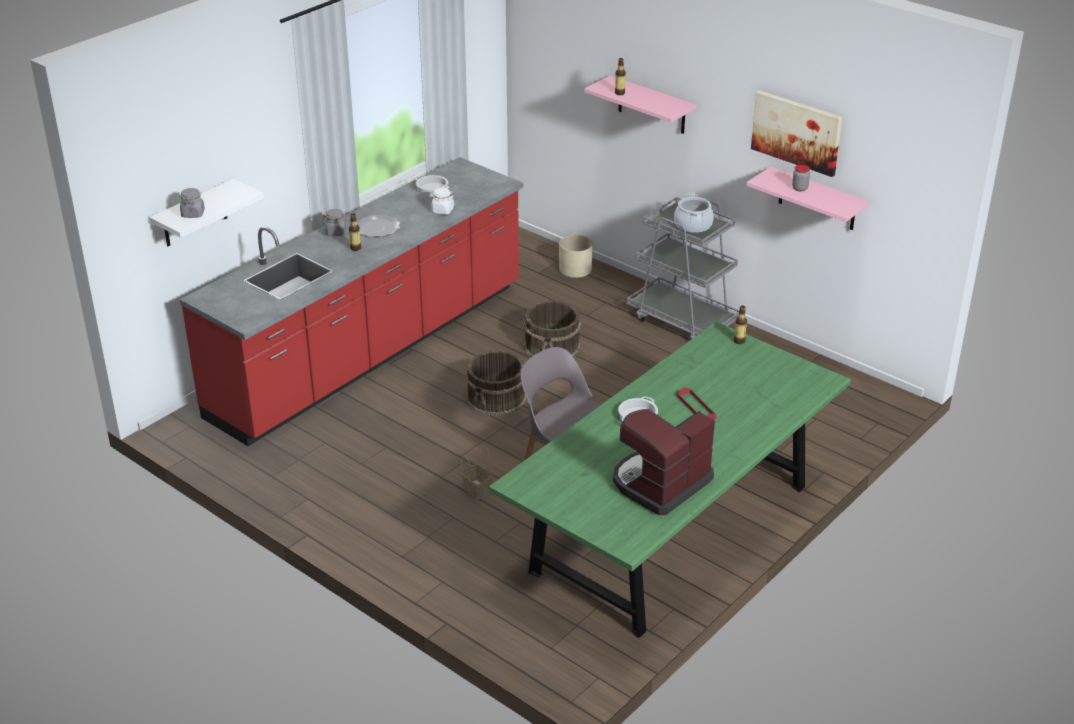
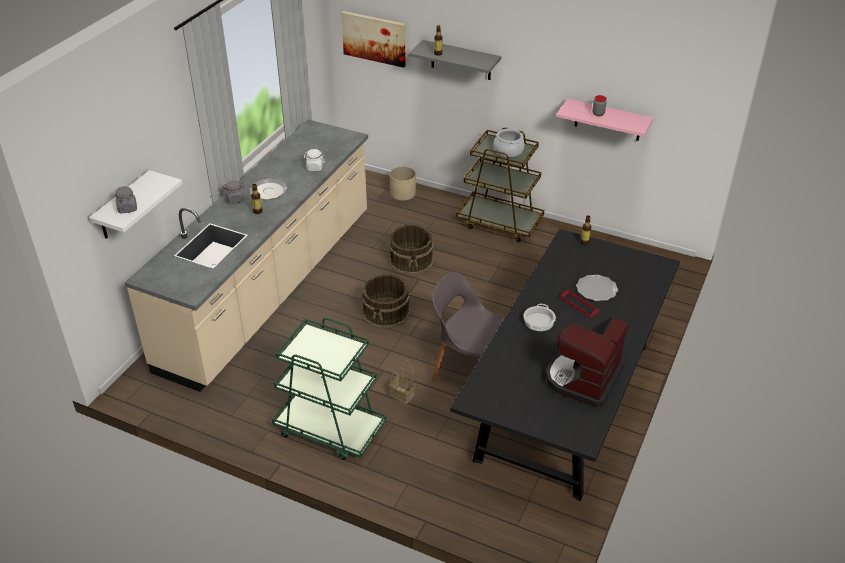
camera: 15 degrees left, 5 degrees up
(371, 351) = (270, 288): red counter -> beige counter
(377, 510) = (329, 429): none -> green cart
(432, 188) = (298, 149): cooking pot -> none
(651, 105) = (461, 60): pink shelf -> grey shelf
(672, 528) = (565, 399): green dining table -> black dining table
(682, 320) = (500, 223): grey cart -> brown cart
(727, 394) = (597, 290): none -> plate
(796, 132) = (590, 70): picture -> picture (374, 38)

